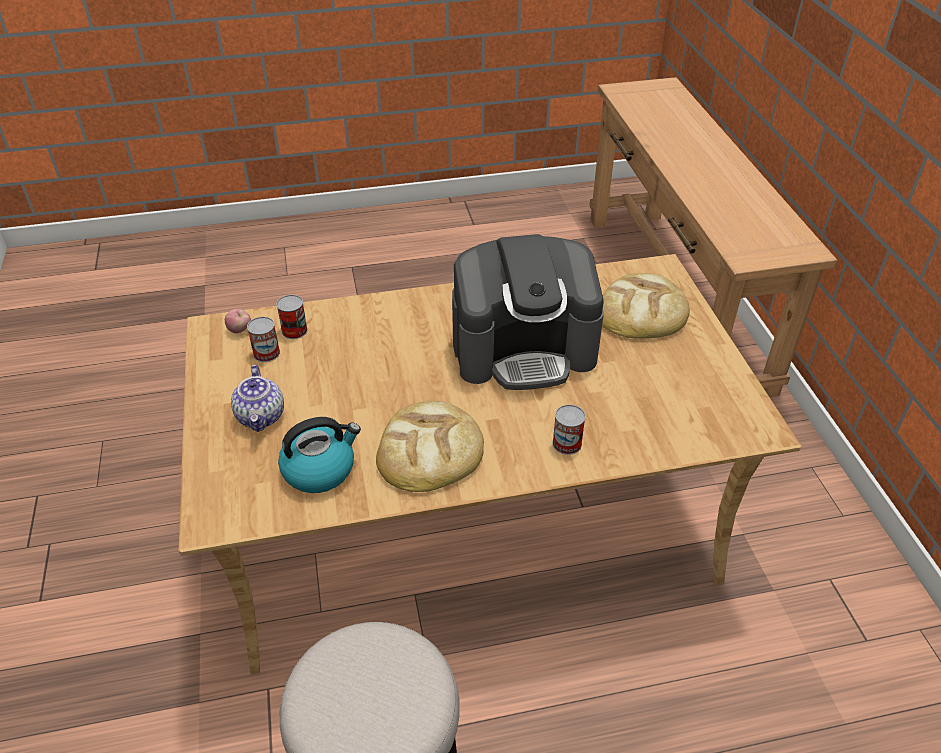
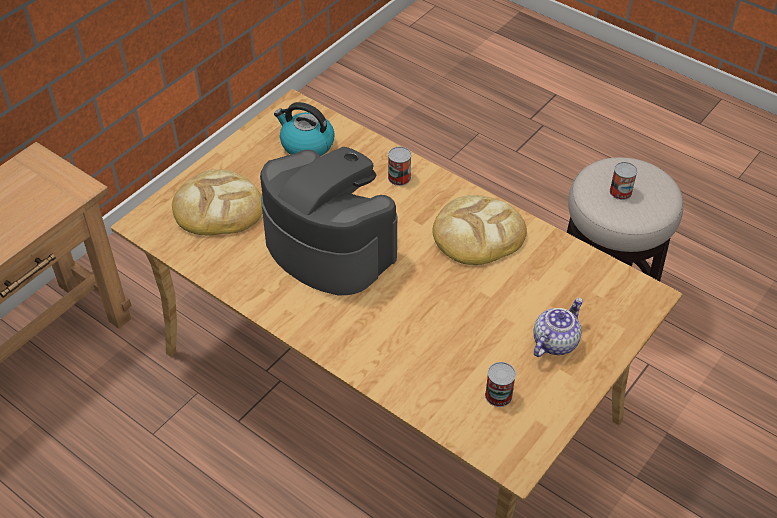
camera: 130 degrees left, 5 degrees up
(240, 330) = (496, 439): apple -> none
(294, 330) = (455, 399): can -> can (620, 192)
(320, 469) = (554, 274): kettle -> kettle (306, 145)

